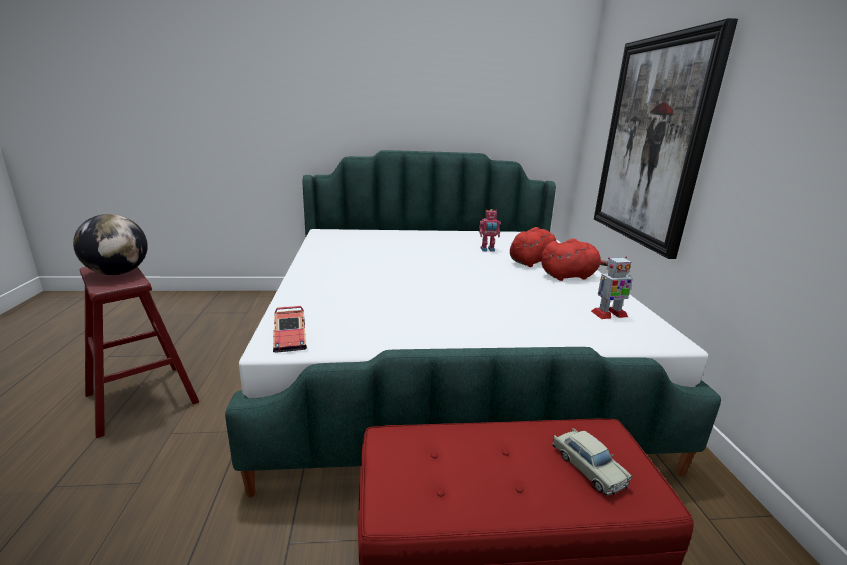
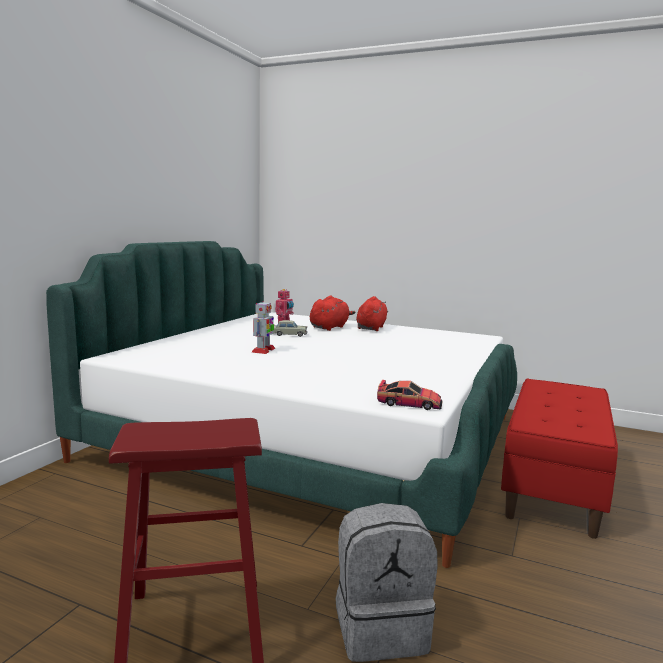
camera: 60 degrees left, 10 degrees down
(118, 273) = (184, 430): globe -> none
(150, 475) = (381, 628): none -> grey backpack
(532, 261) = (330, 327): red plush toy -> red plush toy turned 45 degrees clockwise
(588, 467) = (567, 393): beige toy car -> beige toy car (288, 334)
(609, 314) = (442, 336): toy robot -> toy robot (263, 350)
(652, 142) = (369, 221): picture -> none

